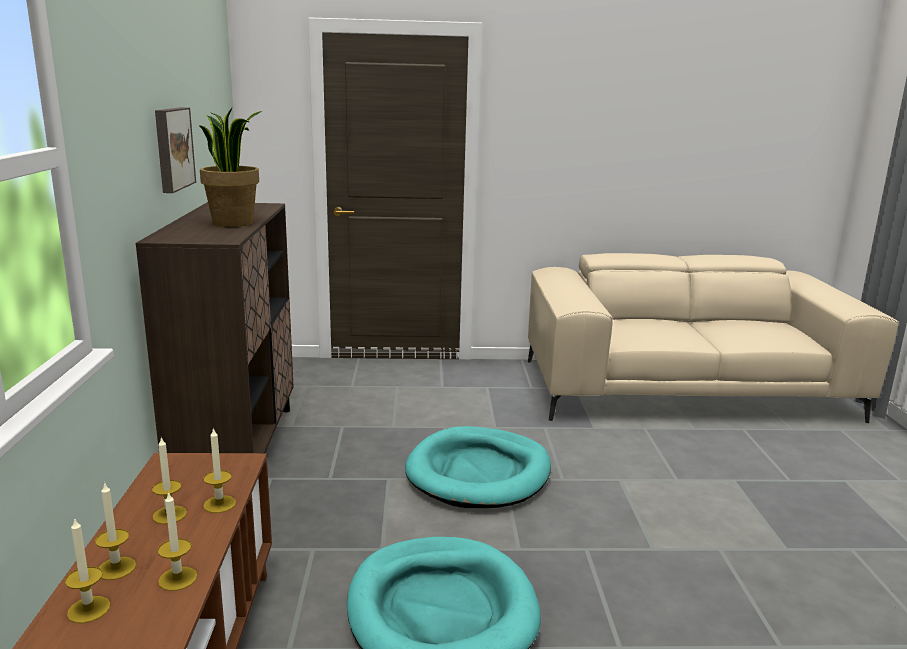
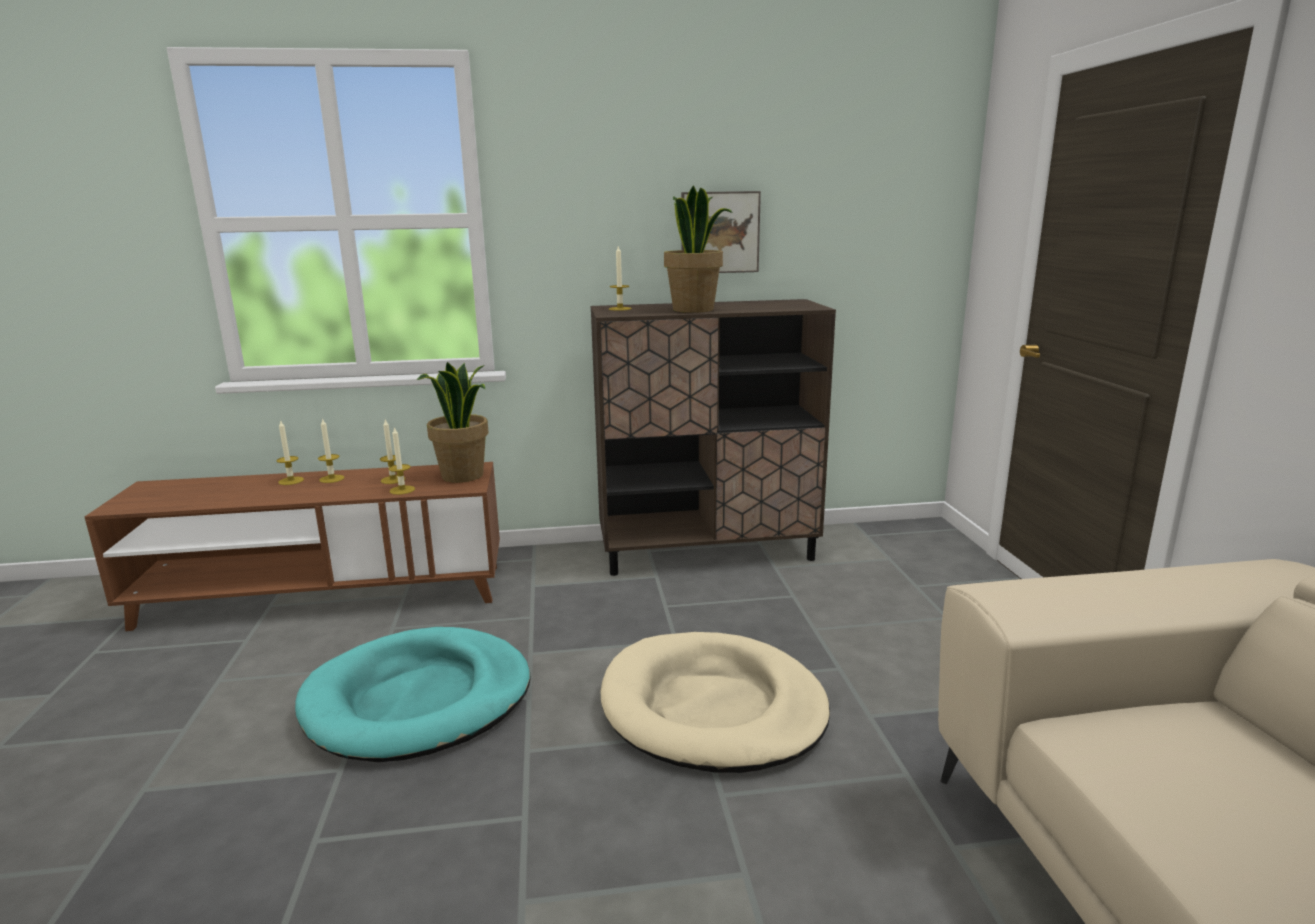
camera: 85 degrees right, 0 degrees up
(177, 578) = (308, 494): candle -> candle (620, 309)
(198, 468) = (463, 476): none -> potted plant
(479, 473) = (712, 708): turquoise dog bed -> beige dog bed

